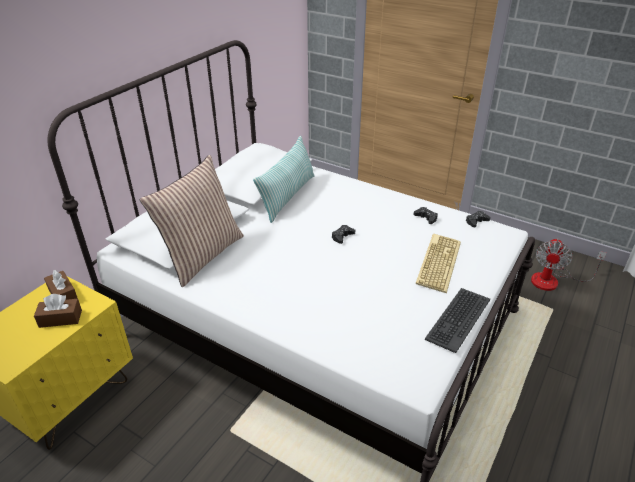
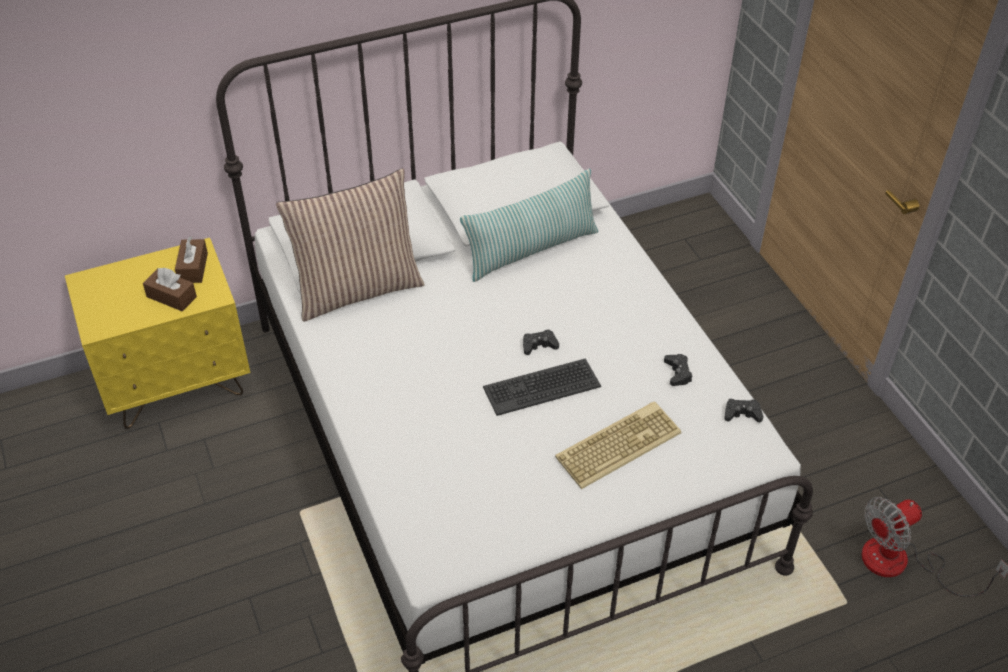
camera: 35 degrees right, 10 degrees up
(457, 319) = (555, 527): keyboard -> keyboard (541, 387)

